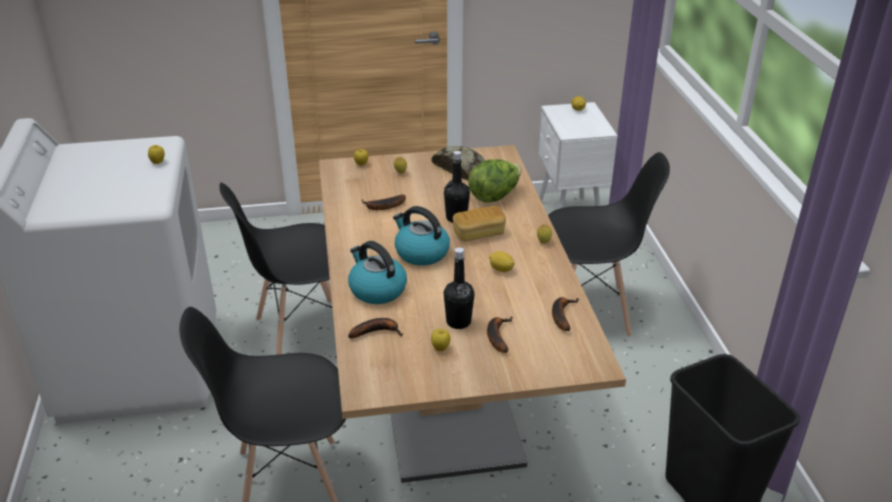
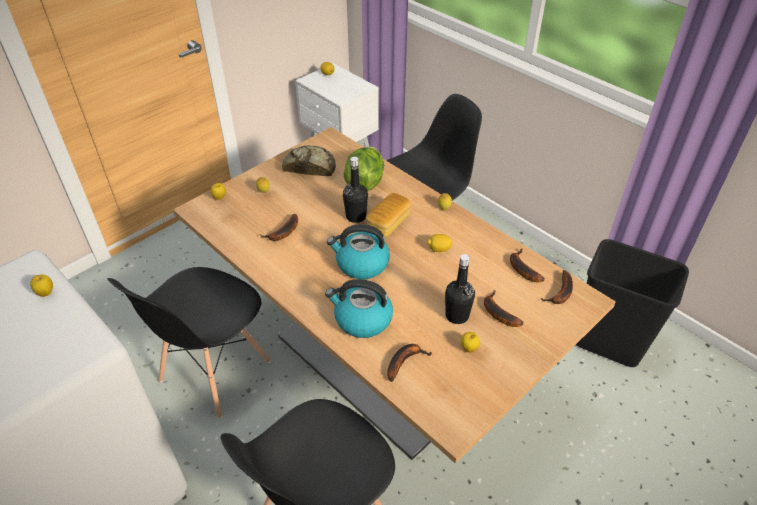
camera: 35 degrees left, 10 degrees up
(576, 349) = (561, 293): none -> banana

